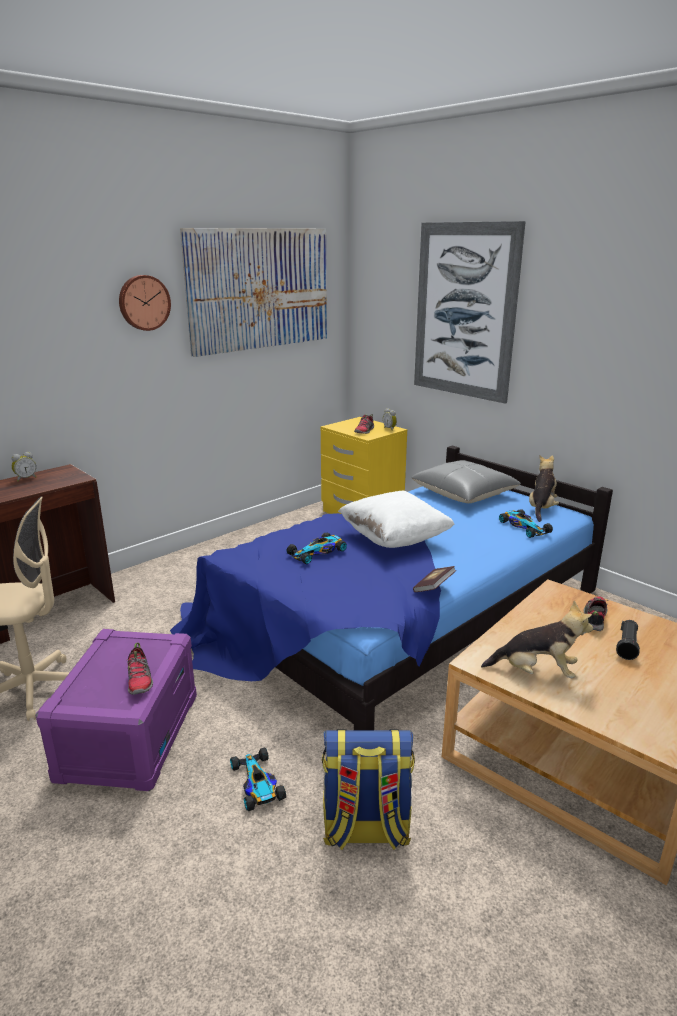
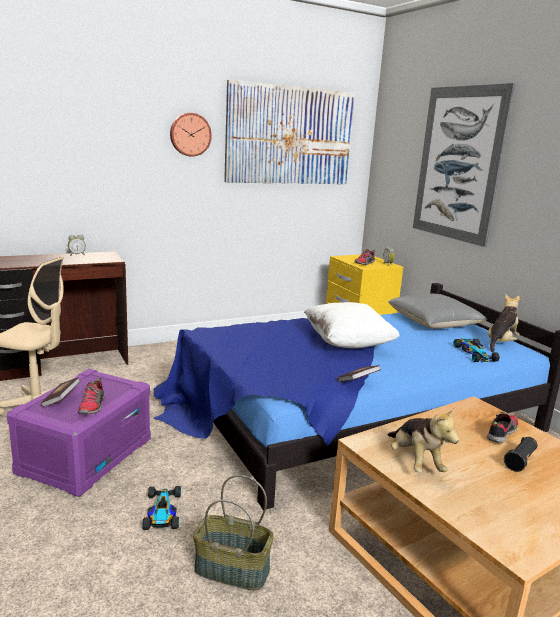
camera: 15 degrees right, 5 degrees down
(95, 680) = (61, 399): none -> book
(318, 552) = (275, 340): toy car -> none
(365, 830) = (231, 570): backpack -> basket
(536, 672) = (415, 462): plush toy -> plush toy turned 45 degrees clockwise

